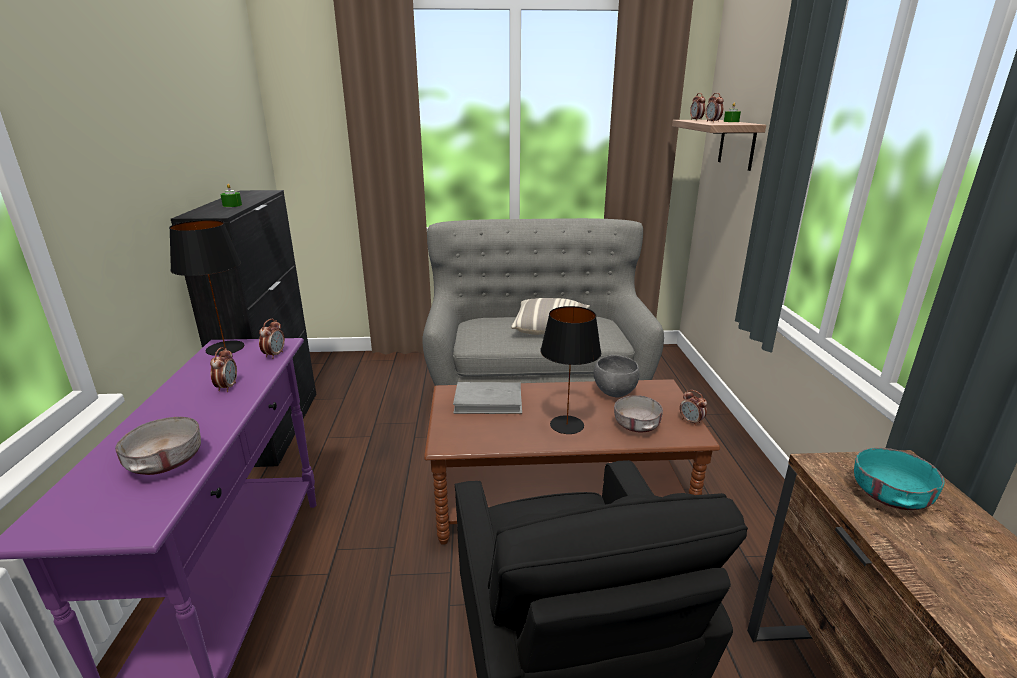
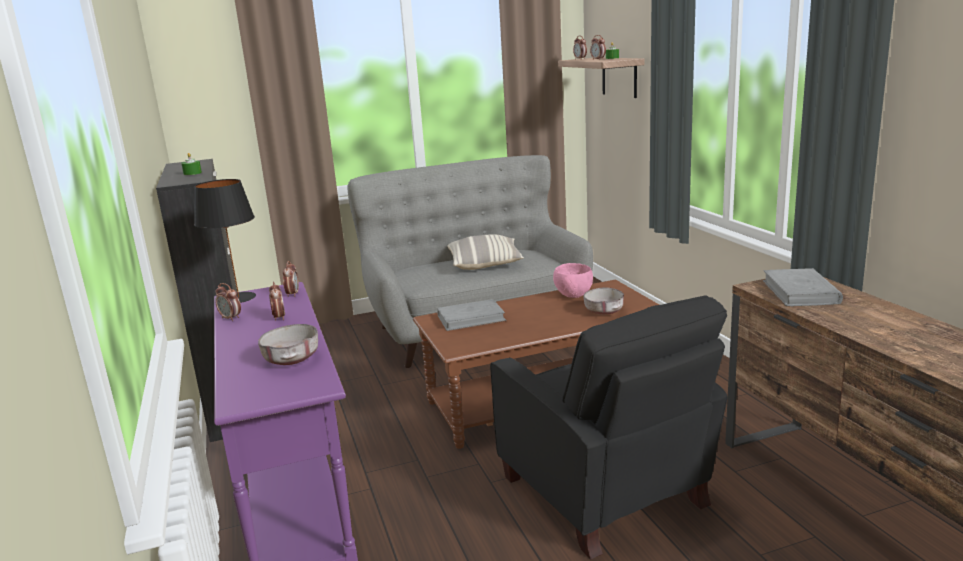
camera: 15 degrees left, 5 degrees down
(567, 425) = (548, 321): black table lamp -> none
(614, 393) = (573, 295): grey bowl -> pink bowl
(691, 421) = (644, 302): alarm clock -> alarm clock (231, 318)
(889, 495) = (800, 292): turquoise bowl -> grey book

